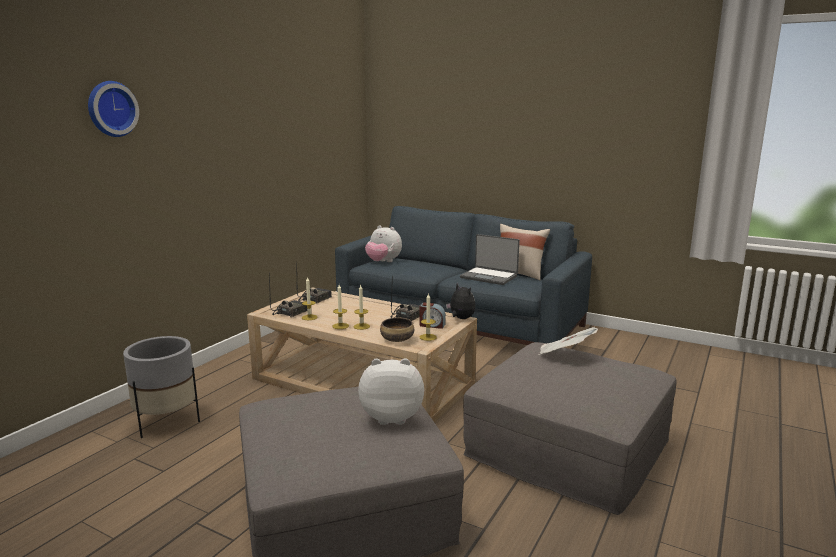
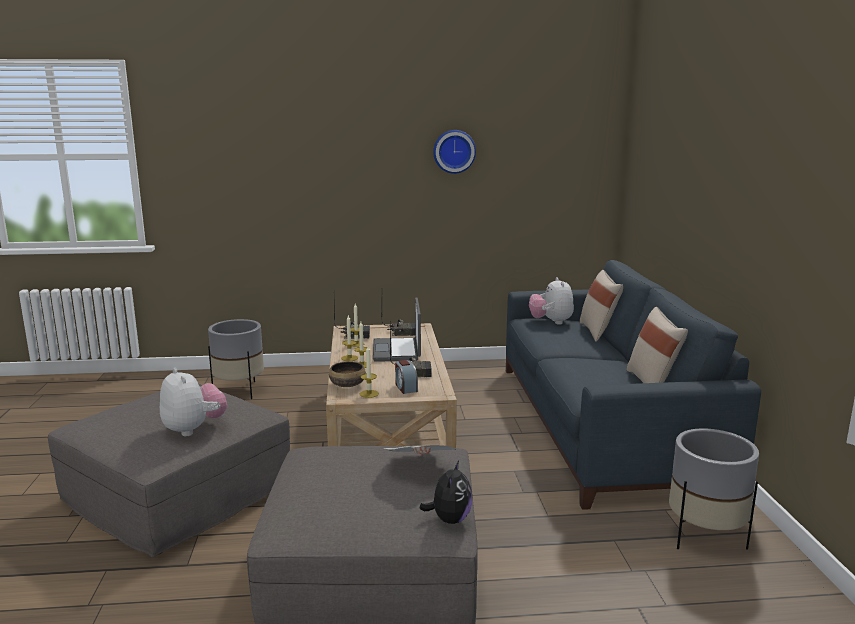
camera: 55 degrees right, 0 degrees up
(111, 109) = (265, 130): wall clock -> wall clock (454, 151)
(419, 260) = (598, 332): none -> beige pillow
(461, 318) = (440, 393): plush toy -> plush toy (449, 519)
(489, 277) = (596, 371): laptop -> laptop (397, 351)
(611, 346) = (705, 537): none -> grey planter

